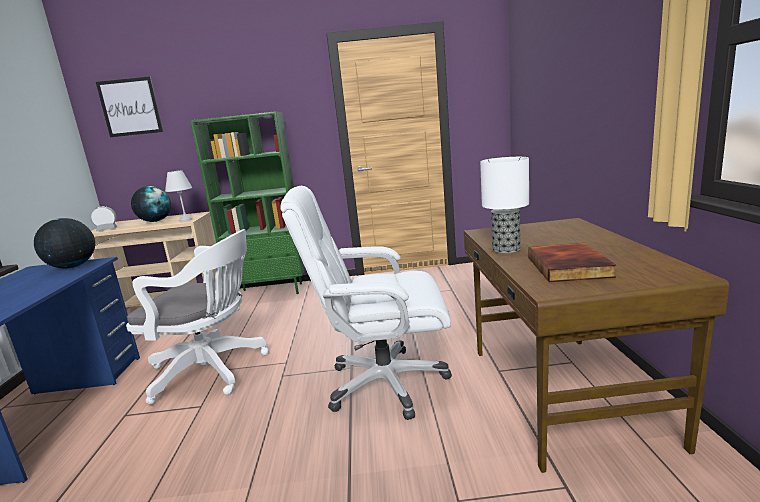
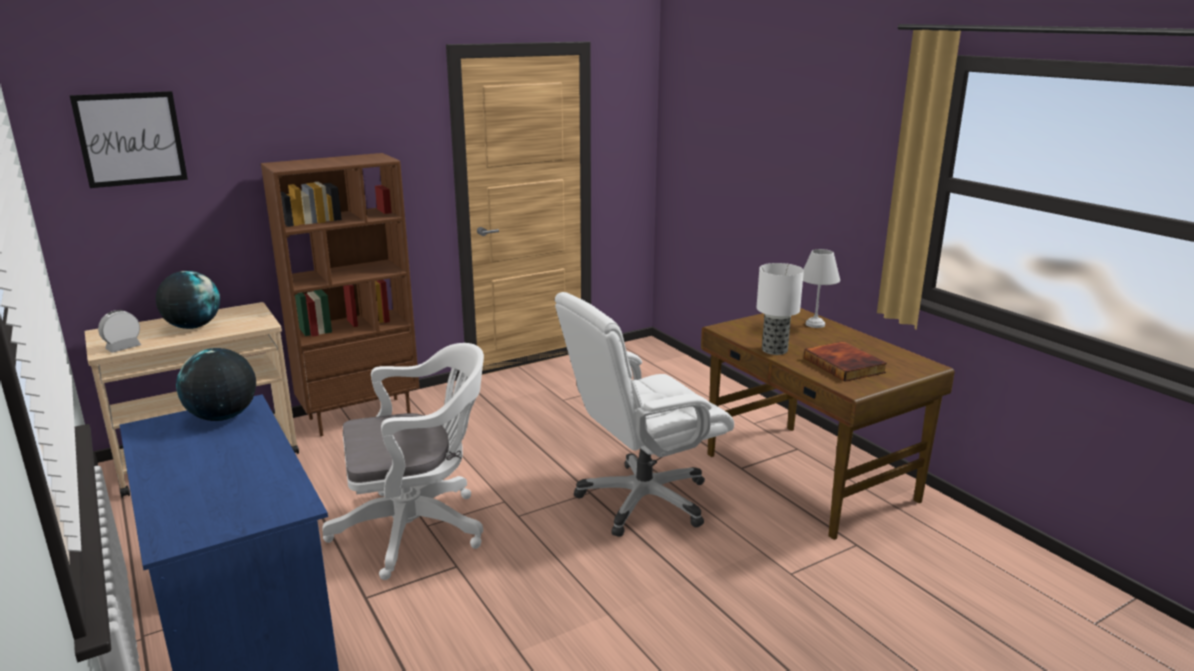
camera: 30 degrees left, 5 degrees up
(186, 220) = (256, 322): white table lamp -> white table lamp (815, 324)
(271, 291) = (360, 415): green bookcase -> brown bookcase

